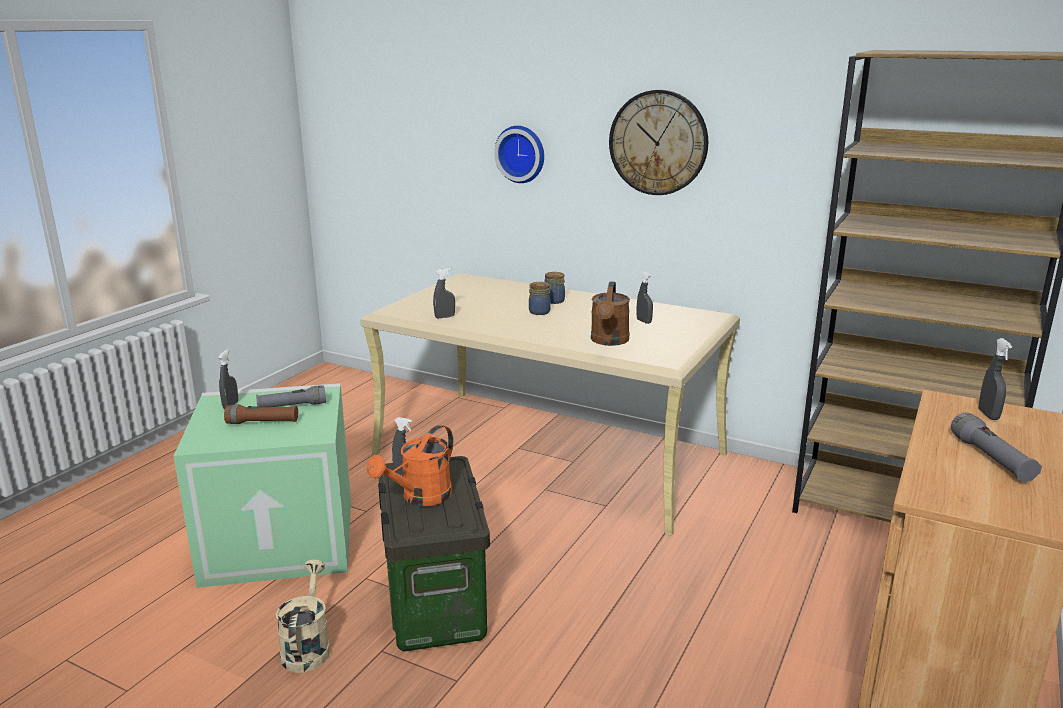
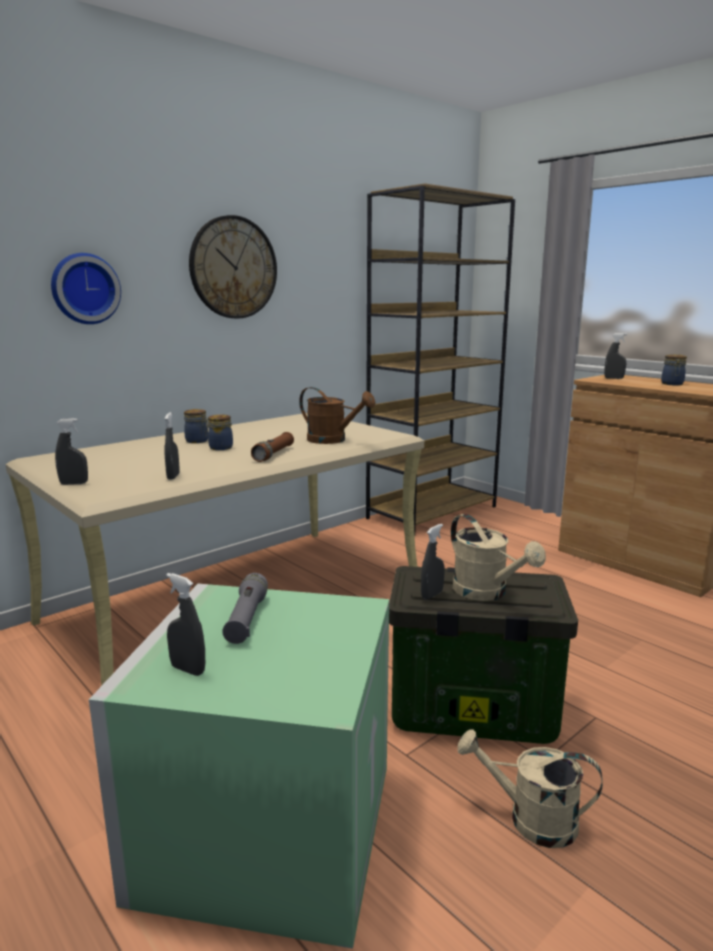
camera: 70 degrees left, 5 degrees down
(262, 422) = (285, 644): brown flashlight -> brown flashlight (274, 454)
(420, 498) = (487, 593): orange watering can -> beige watering can
(644, 321) = (297, 428): grey spray bottle -> grey spray bottle (74, 483)
(990, 458) = (672, 384): grey flashlight -> jar

